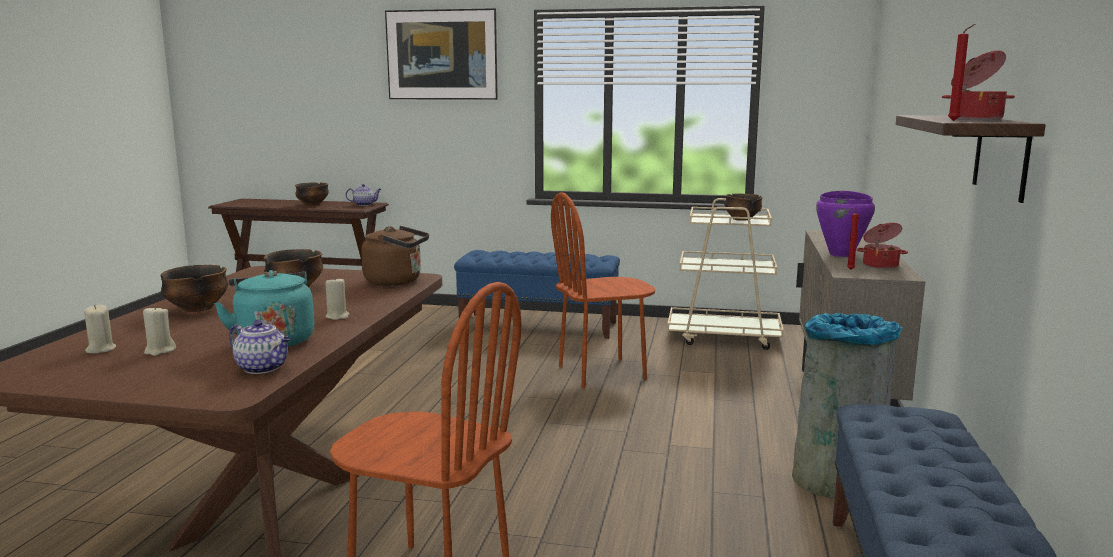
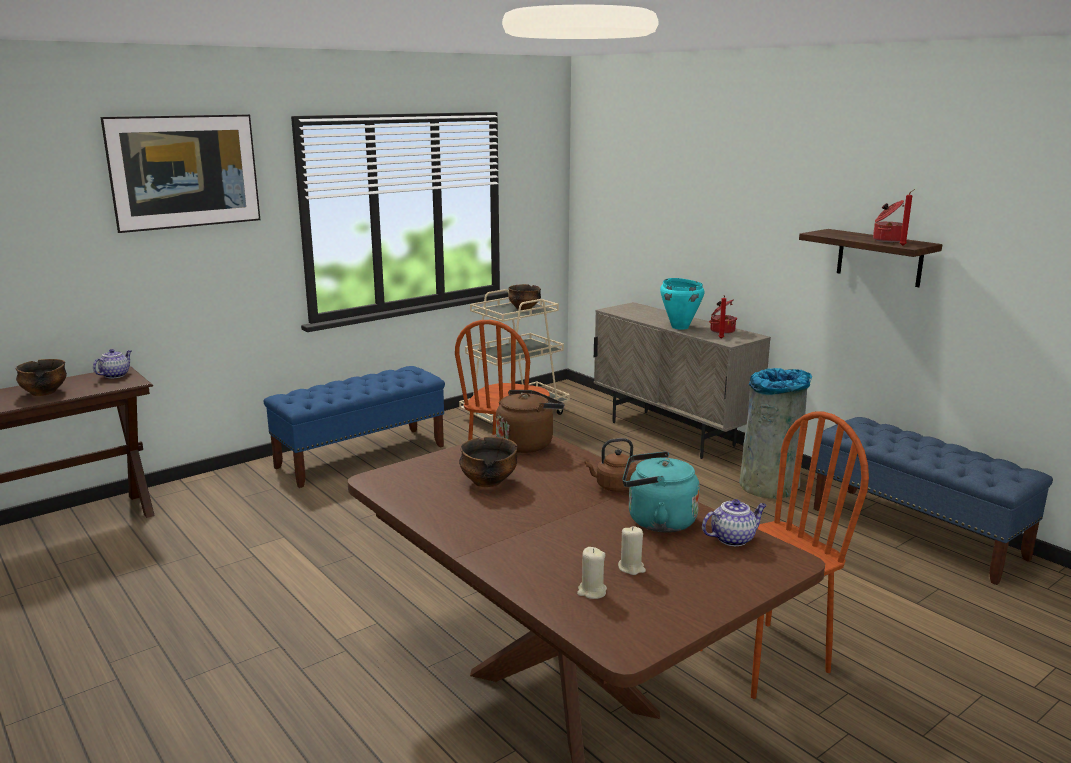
camera: 50 degrees left, 5 degrees up
(197, 309) = (498, 531): bowl -> none
(337, 316) = (614, 487): beige candle -> brown kettle
(841, 254) = (680, 327): purple cooking pot -> turquoise cooking pot

